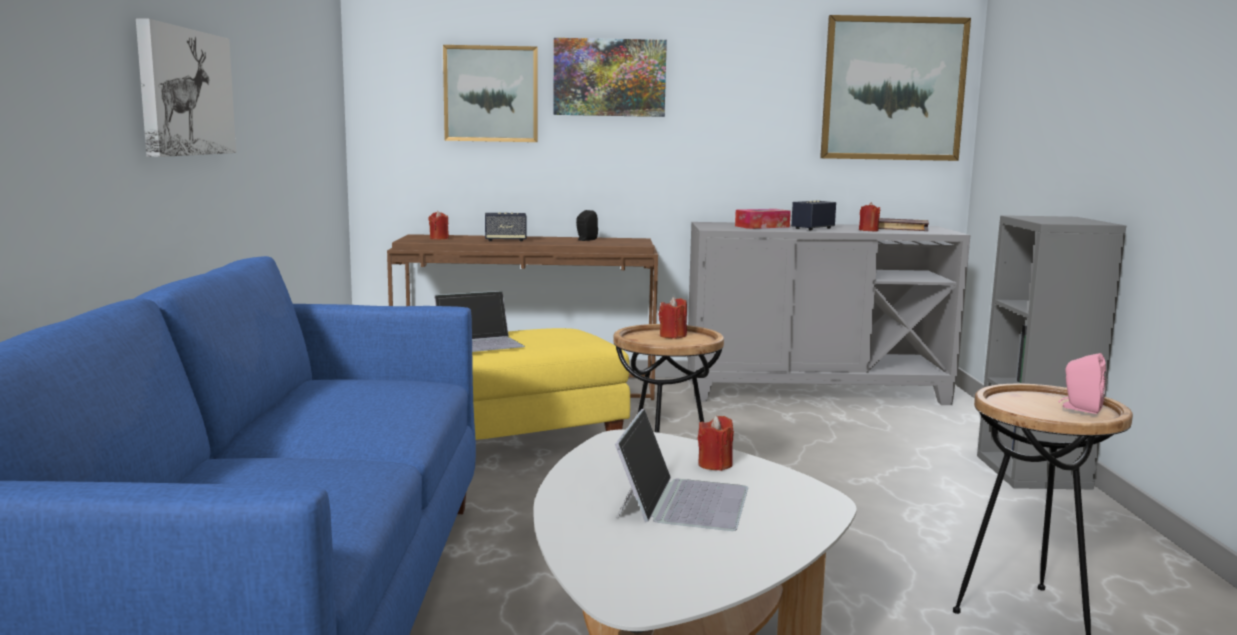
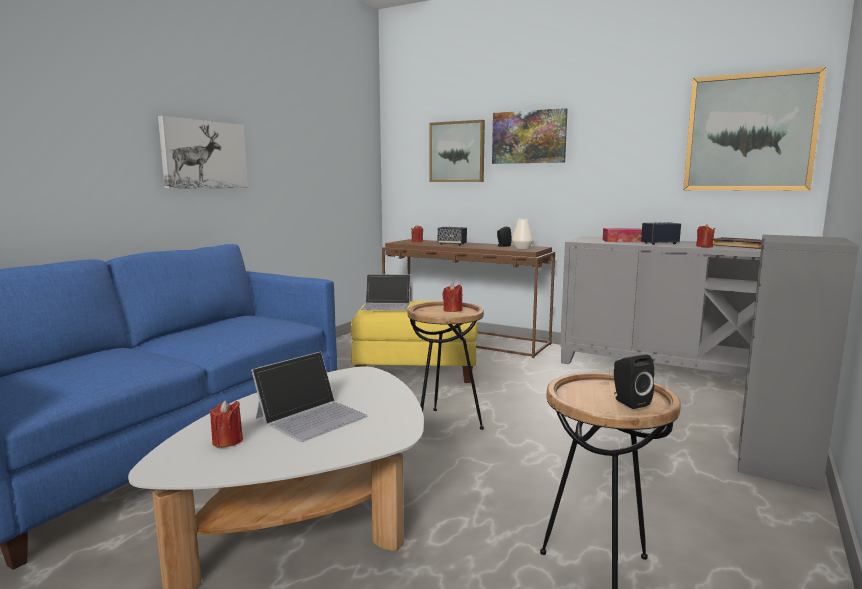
camera: 30 degrees right, 0 degrees up
(620, 242) = (522, 248): none -> white vase
(715, 465) = (378, 398): red candle -> red candle (227, 441)
(1080, 408) = (628, 402): pink speaker -> black speaker

